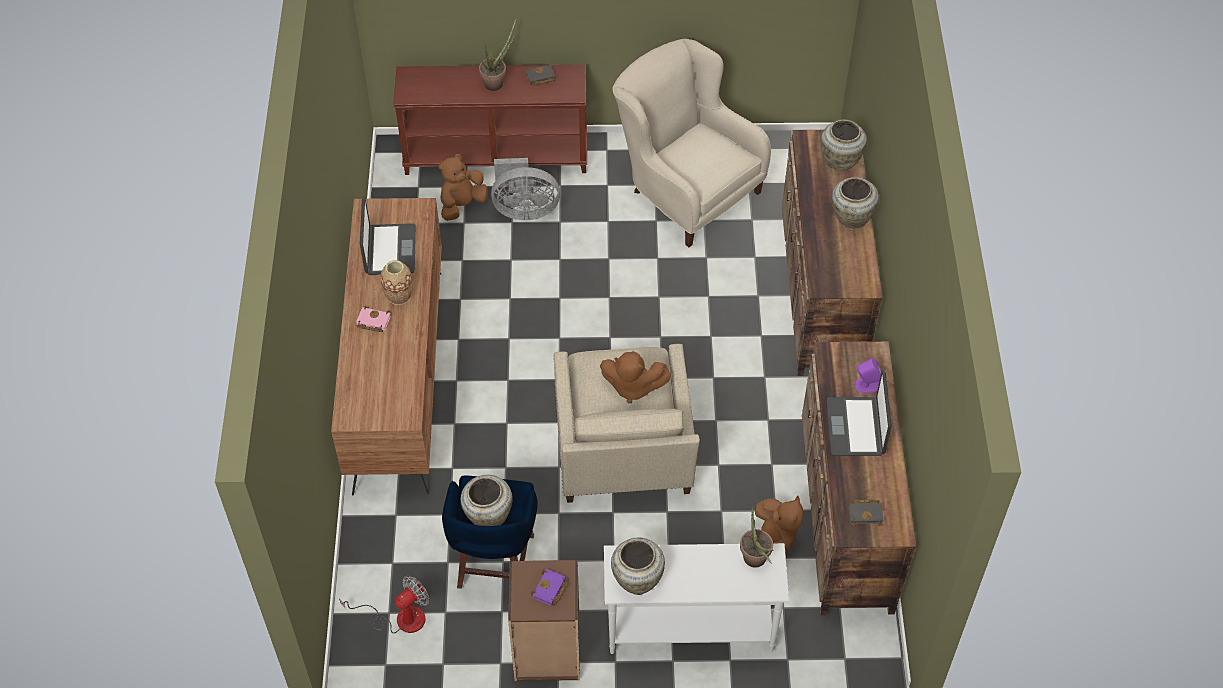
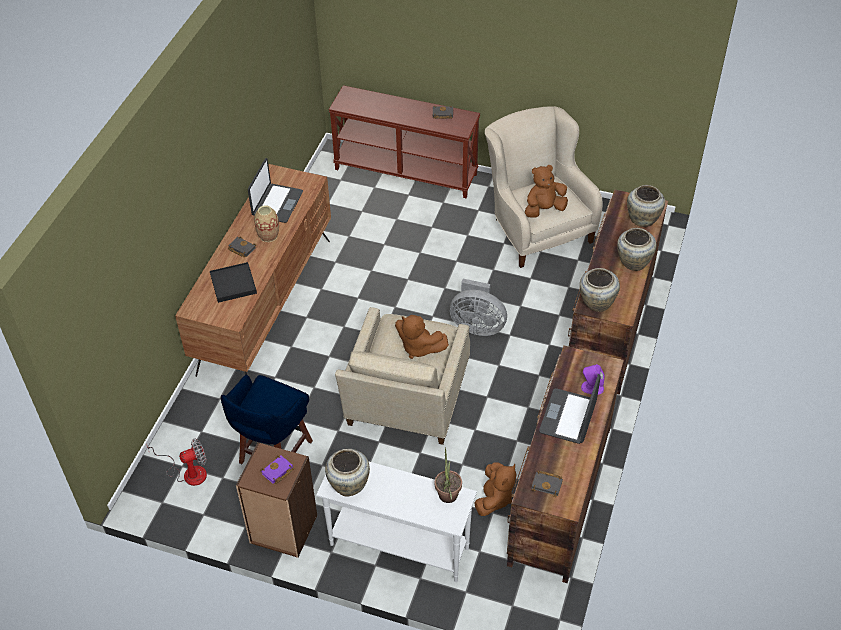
camera: 20 degrees right, 5 degrees down
(372, 322) = (241, 248): pink book -> black book
(385, 371) = (233, 284): none -> black tray
(462, 205) = (366, 199): brown plush toy -> brown plush toy (544, 209)
(487, 516) = (262, 408): beige vase -> beige vase (596, 303)
(497, 82) = (409, 110): potted plant -> none
(524, 209) = (409, 212): grey fan -> grey fan (477, 325)

